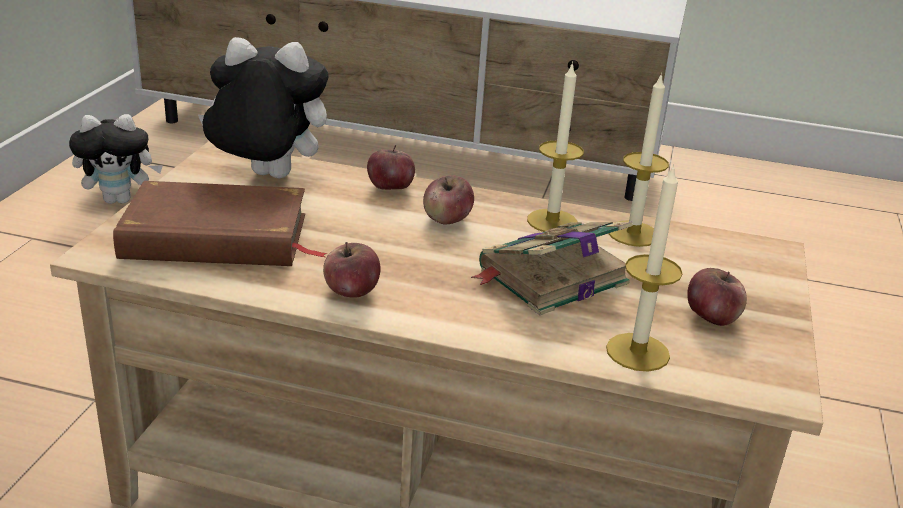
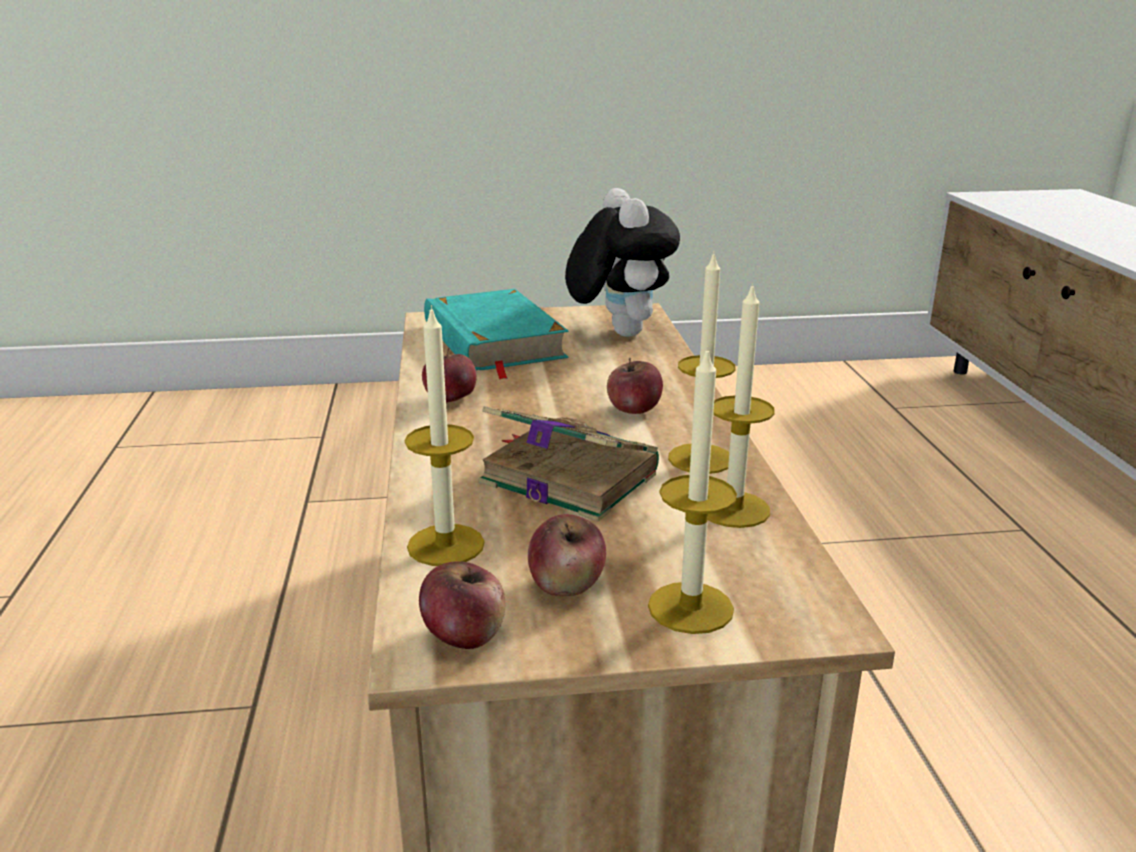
camera: 70 degrees right, 5 degrees down
(120, 199) = (798, 400): plush toy -> none
(216, 237) = (492, 341): brown book -> turquoise book
(390, 188) = (667, 376): apple -> apple (464, 635)
(750, 284) = (690, 607): none -> candle

